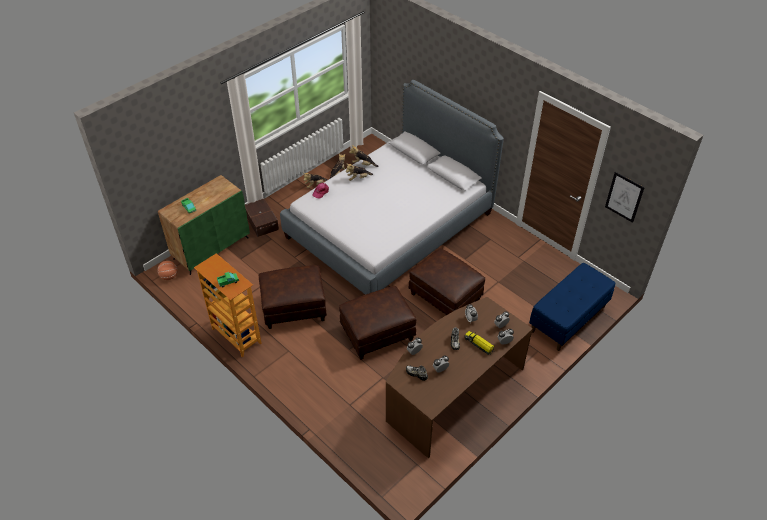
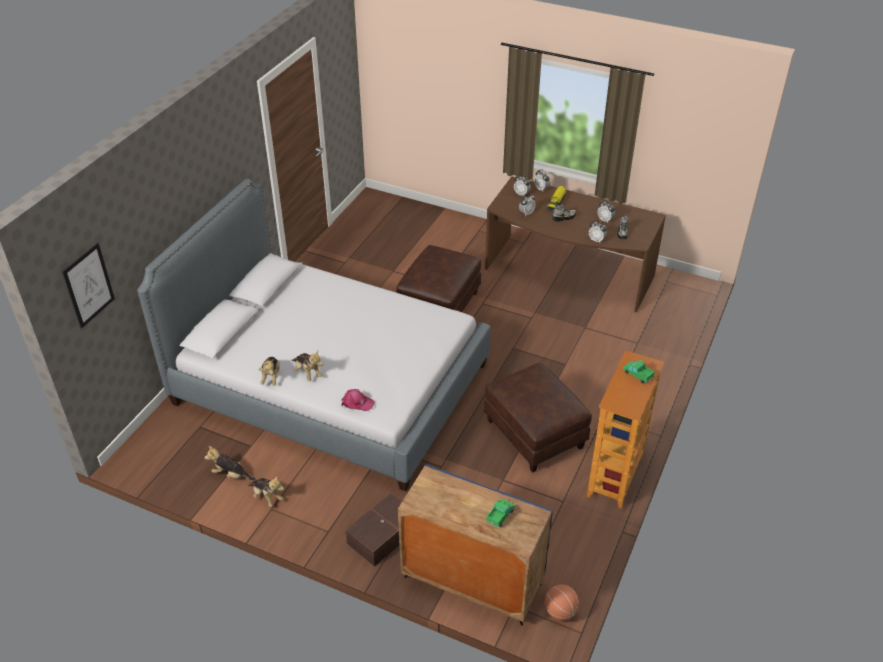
camera: 110 degrees left, 5 degrees down
(211, 248) = (471, 580): green cabinet -> blue cabinet
(377, 334) = (529, 347): brown ottoman -> none
(568, 319) = (424, 217): blue bench -> none
(624, 197) = (341, 94): picture -> picture (88, 285)

